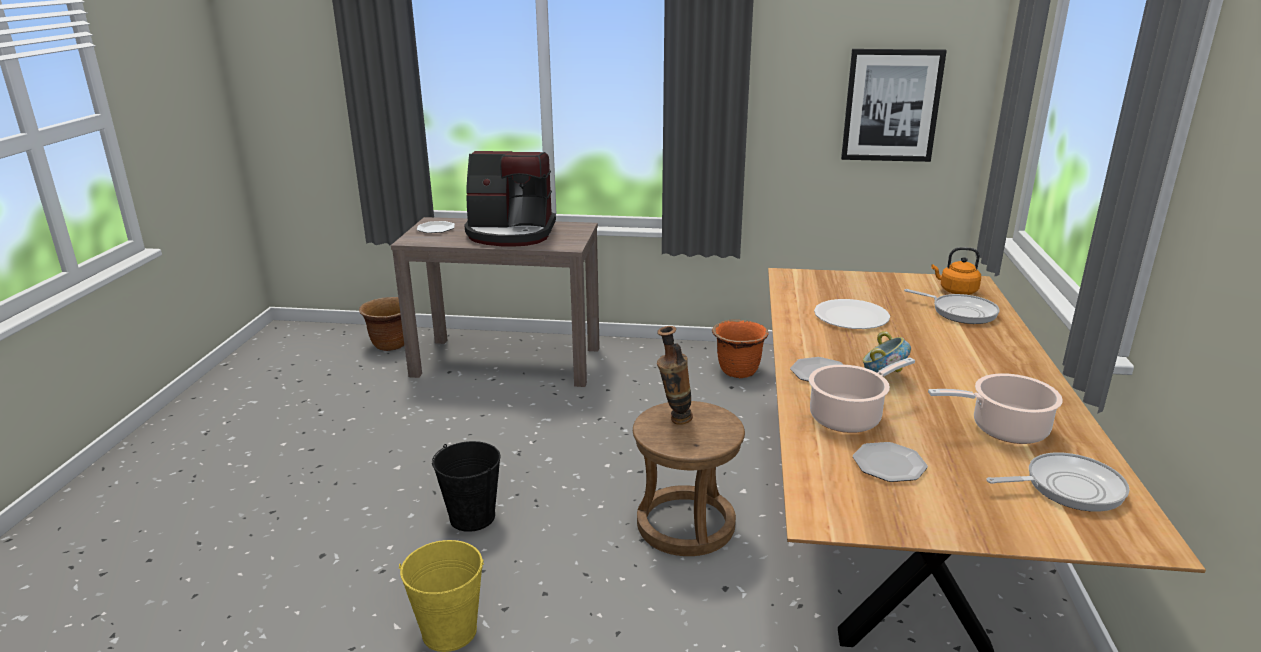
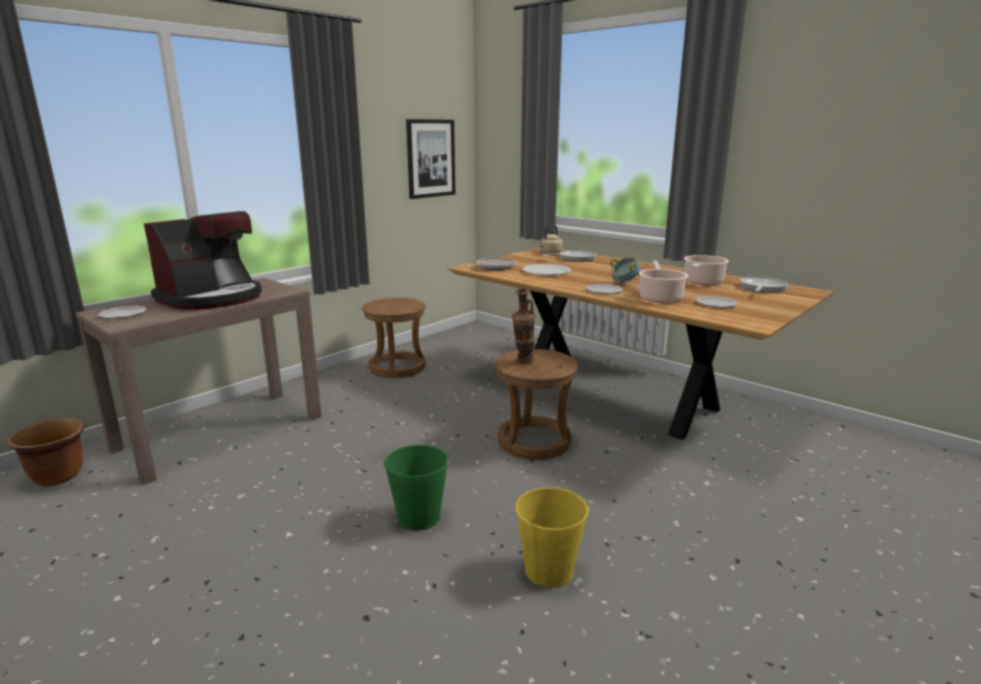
camera: 55 degrees left, 5 degrees down
(472, 517) = (419, 517): black bucket -> green bucket
(738, 371) = (397, 367): orange planter -> brown stool
(812, 286) = (493, 267): none -> frying pan
(956, 291) = (550, 253): orange kettle -> beige kettle

